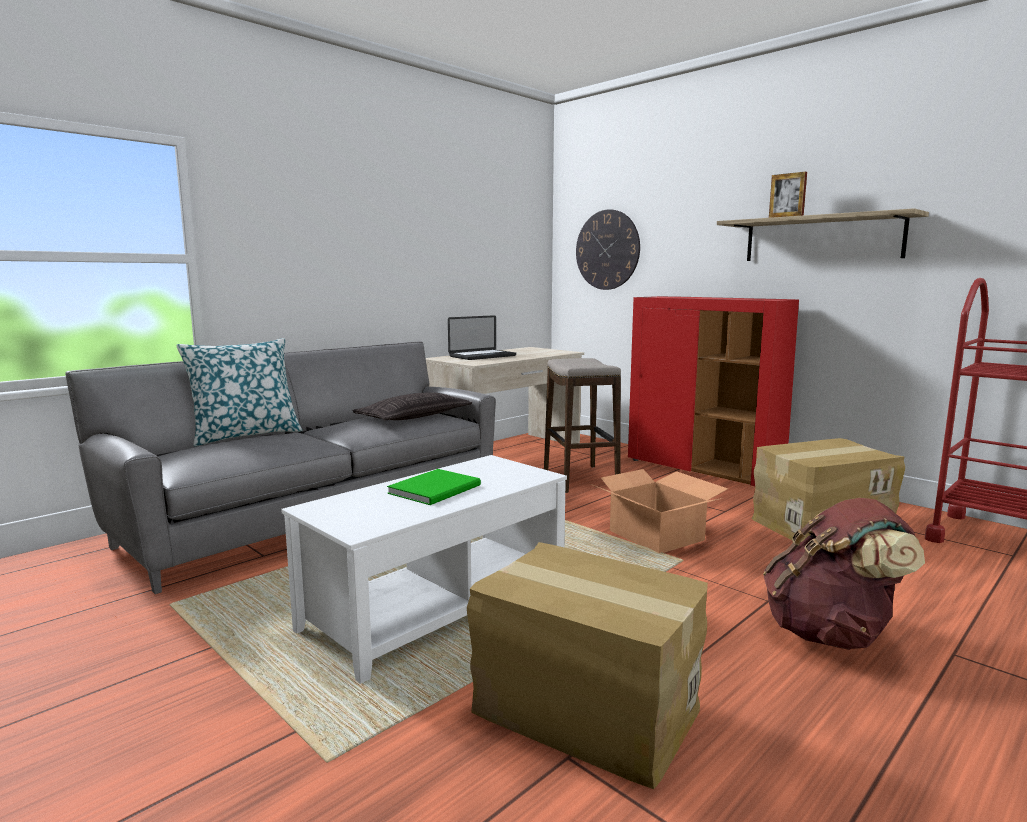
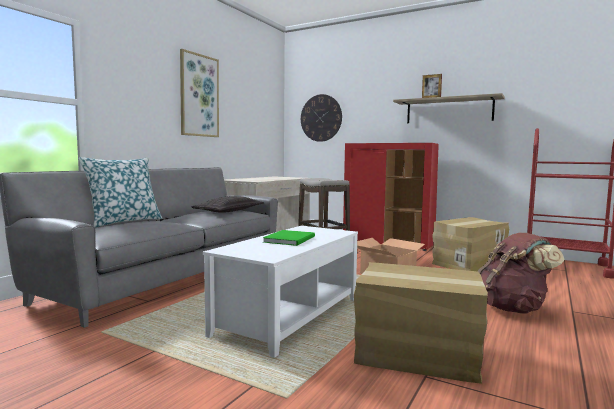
camera: 15 degrees left, 5 degrees down
(390, 228) = (199, 95): none -> picture
(482, 356) = (253, 179): laptop -> none

